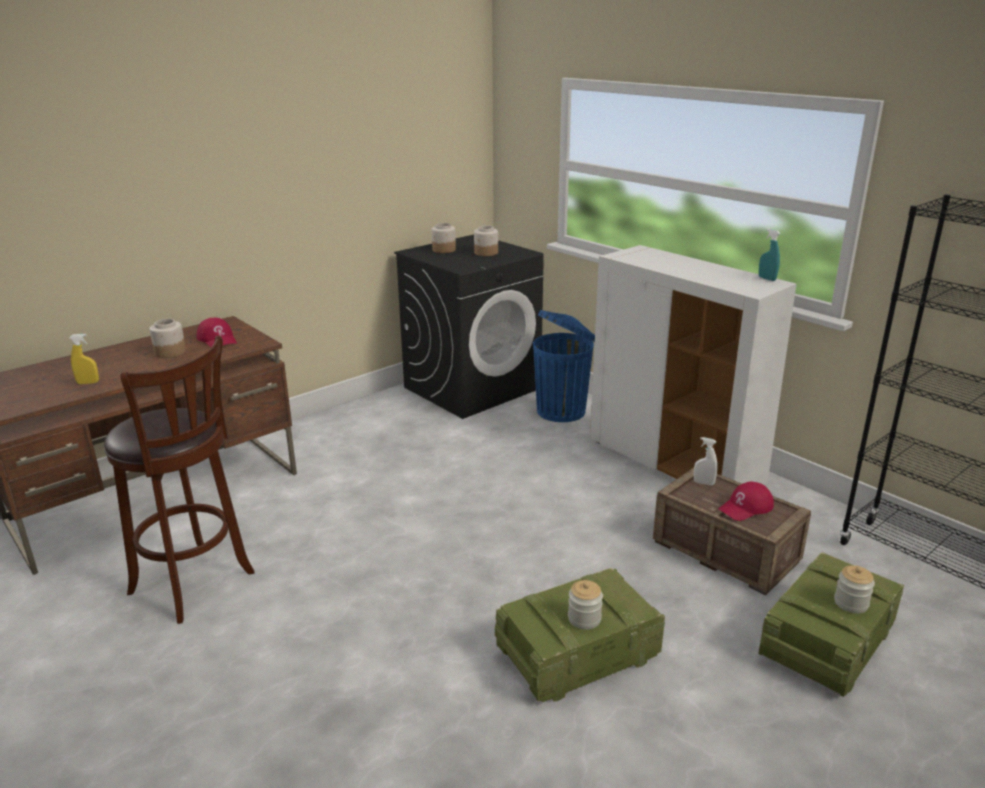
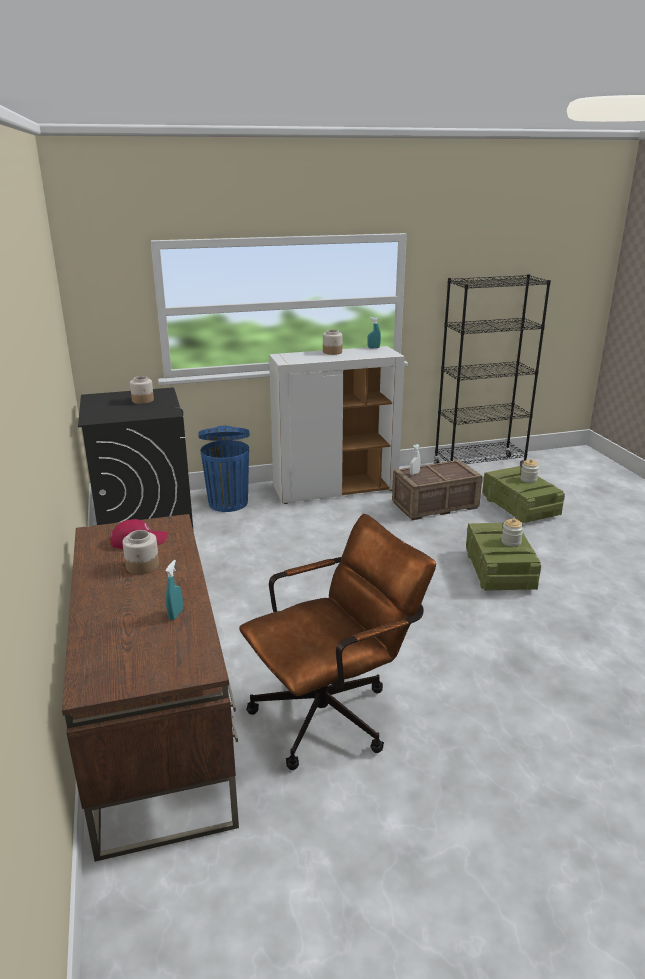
camera: 65 degrees left, 0 degrees up
(88, 383) = (175, 614): yellow spray bottle -> turquoise spray bottle
(196, 585) = (333, 712): brown stool -> brown office chair
(444, 250) = (108, 410): jar -> jar (332, 352)
(746, 507) = (446, 471): red cap -> none

